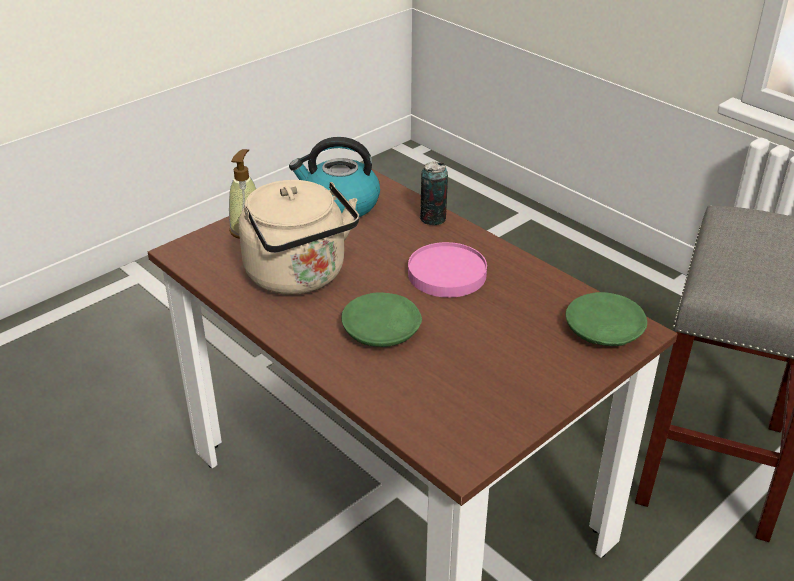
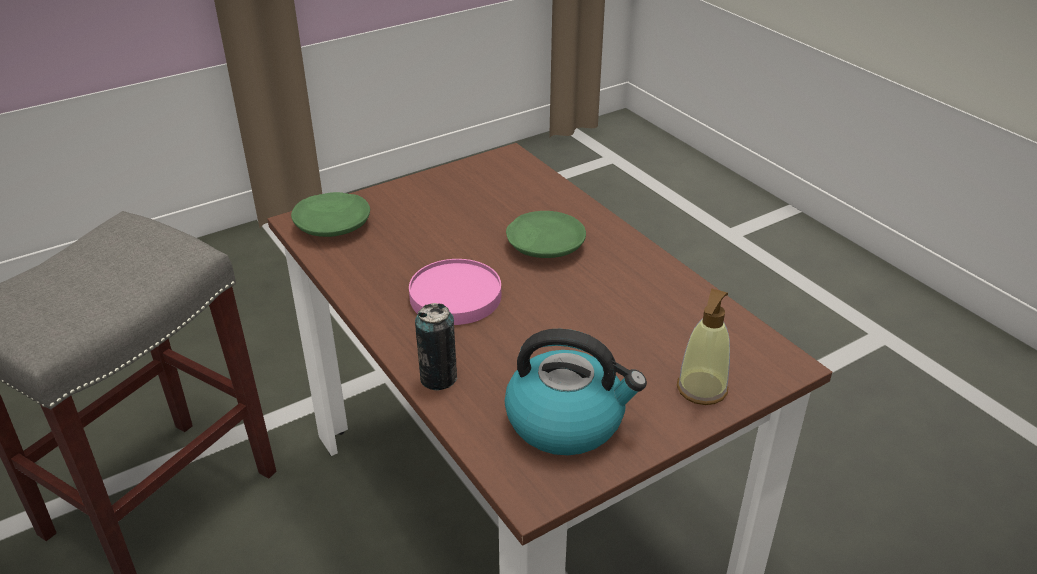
camera: 170 degrees left, 0 degrees up
(300, 276) = (627, 311): beige kettle -> none

